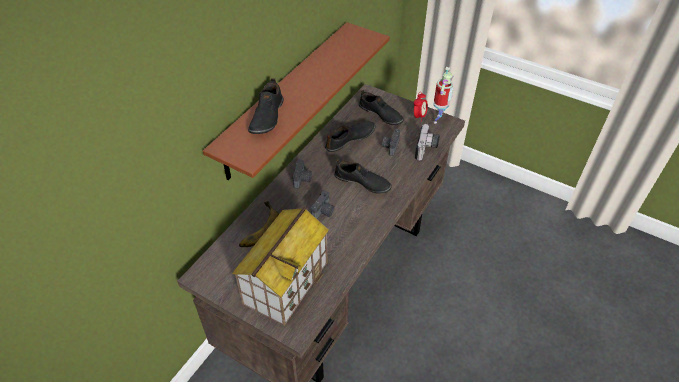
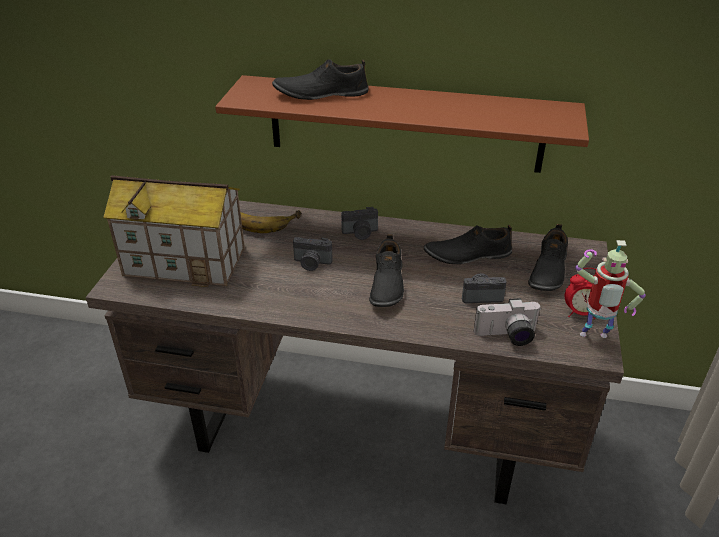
camera: 70 degrees right, 10 degrees down
(350, 139) = (467, 254): black shoe -> black shoe turned 135 degrees clockwise

